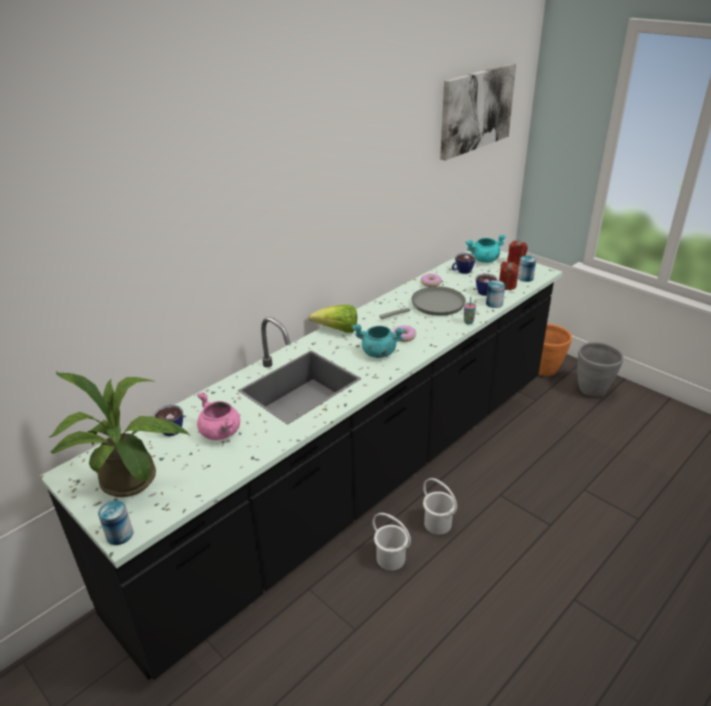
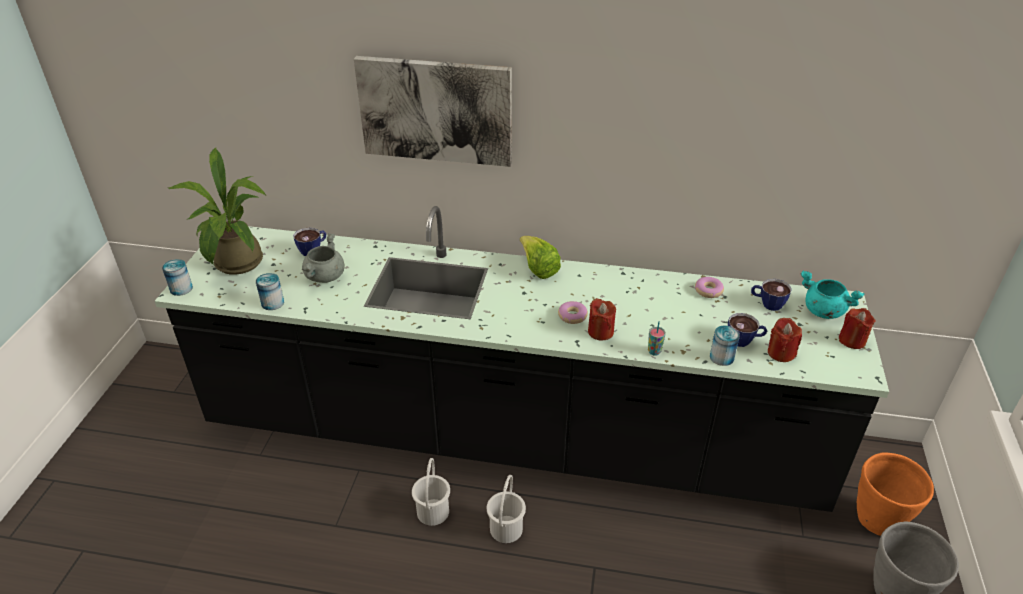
camera: 55 degrees right, 5 degrees up
(221, 432) = (325, 277): pink cooking pot -> grey cooking pot
(378, 353) = (524, 311): turquoise cooking pot -> none
(431, 333) = (600, 332): none -> red candle
(434, 306) = (660, 312): grey frying pan -> none
(476, 110) = (894, 97): picture -> picture (436, 110)
(525, 278) = (823, 362): can -> can (272, 303)

